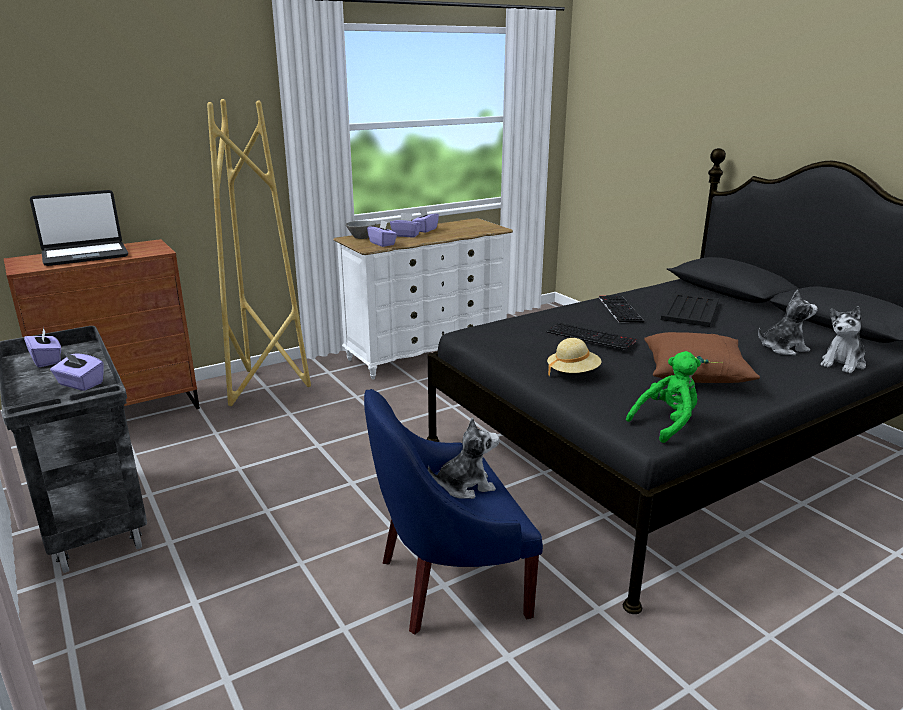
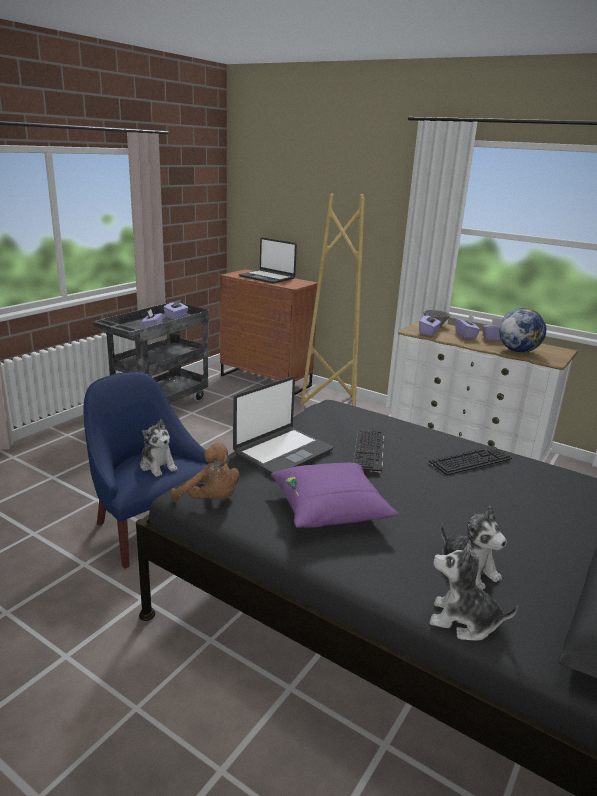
camera: 65 degrees right, 0 degrees up
(464, 231) = (518, 351): none -> globe
(573, 373) = (282, 451): beige hat -> laptop
(666, 423) = (210, 500): green plush toy -> brown plush toy
(690, 310) = (524, 502): black tray -> none
(694, 374) = (330, 510): brown pillow -> purple pillow

